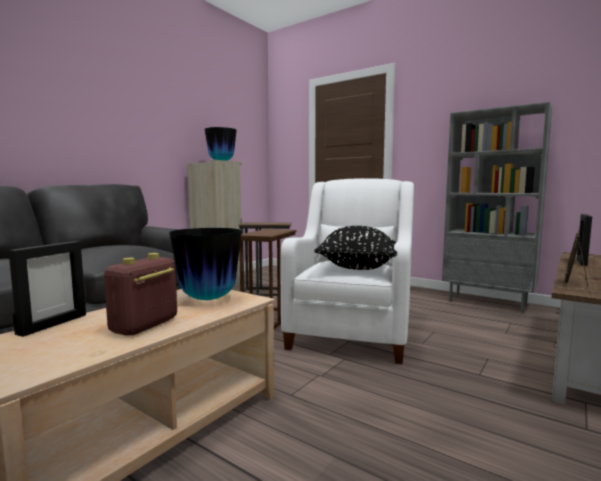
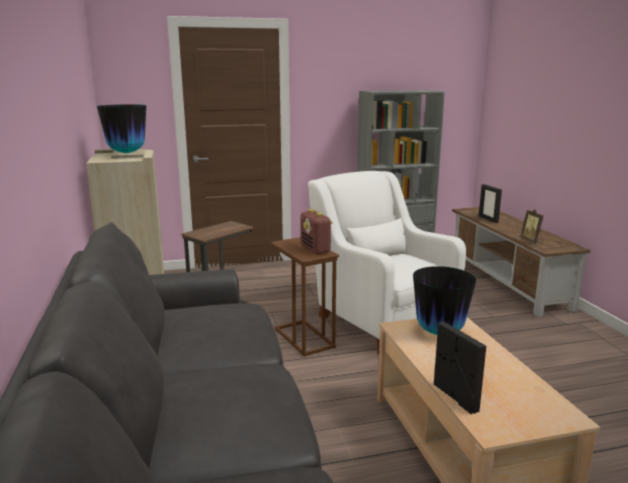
camera: 50 degrees left, 10 degrees up
(144, 326) = (492, 366): radio -> radio (315, 250)
(357, 267) = (414, 264): black pillow -> none

